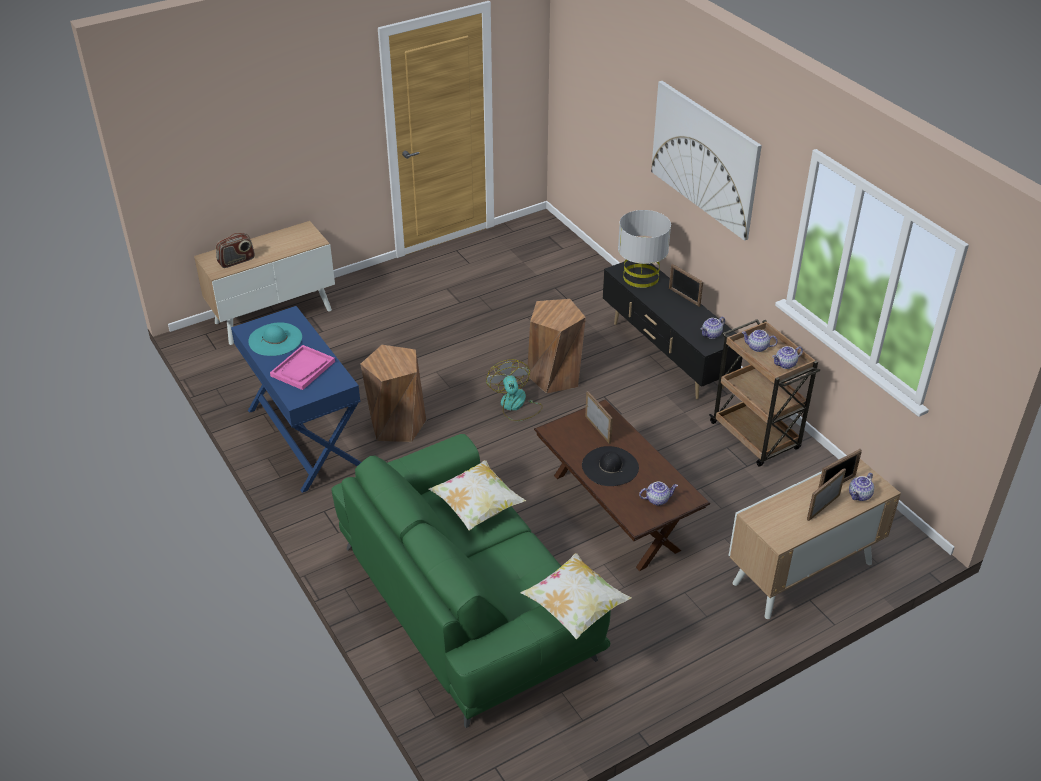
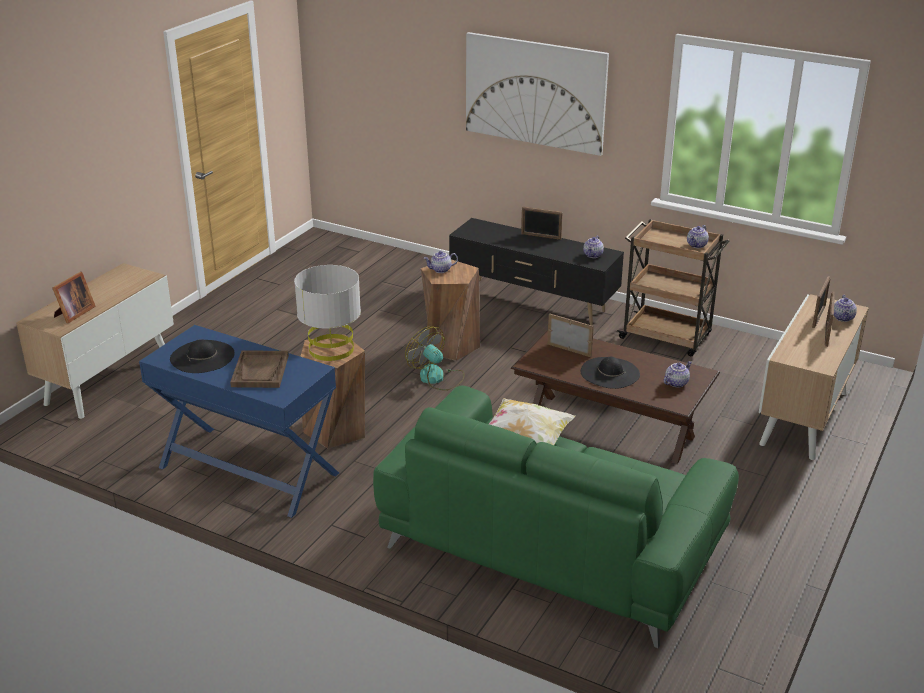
camera: 30 degrees left, 10 degrees down
(236, 261) = (73, 314): radio -> picture frame
(275, 339) = (202, 356): turquoise hat -> black hat
(303, 369) = (260, 371): pink tray -> brown tray
(575, 608) = (712, 478): pillow -> none
(641, 277) = (488, 232): grey table lamp -> grey table lamp (331, 349)
(757, 347) = (662, 240): teapot -> teapot (440, 270)

